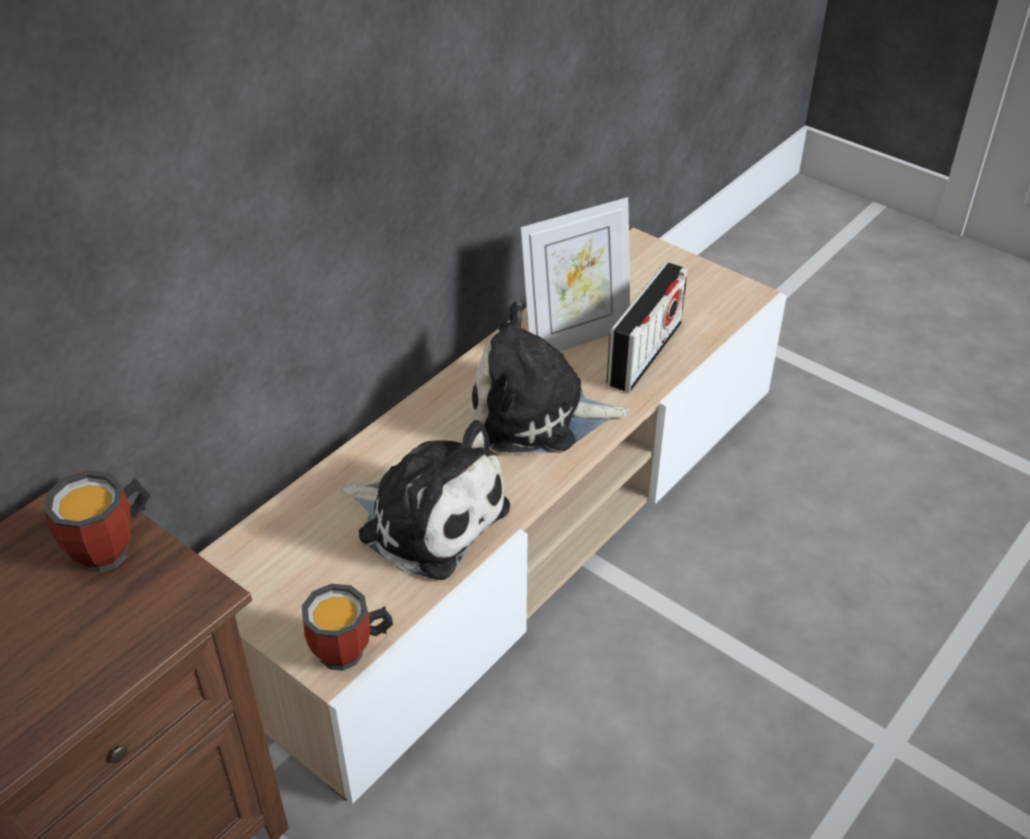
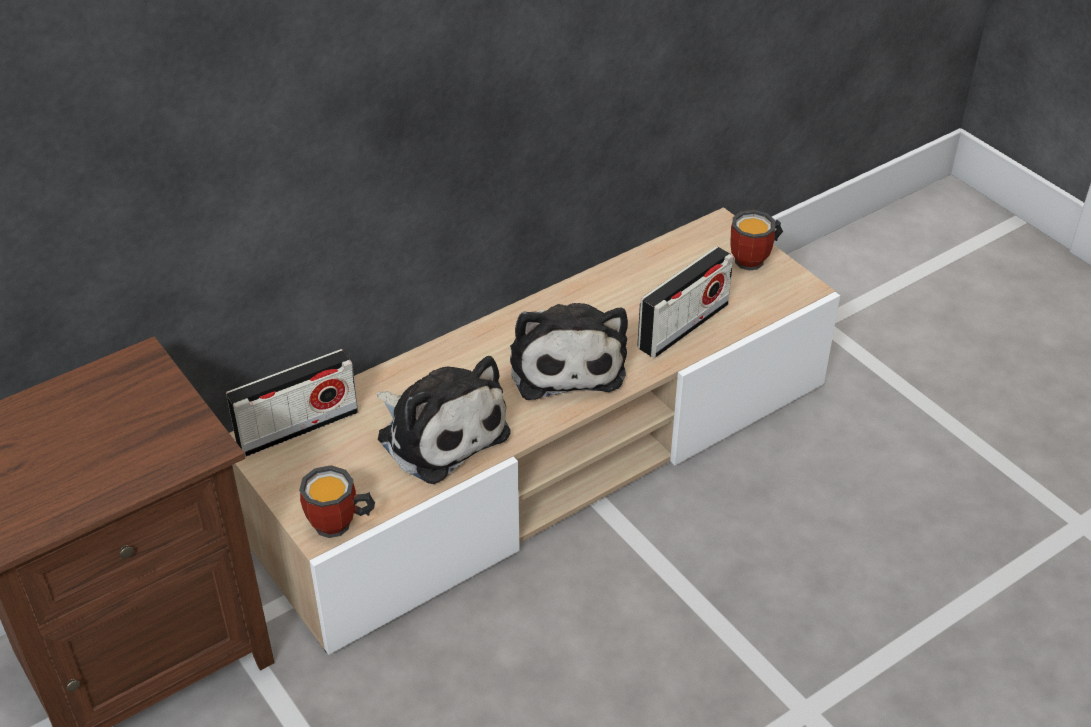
camera: 15 degrees right, 0 degrees up
(114, 549) = (157, 401): mug -> mug (755, 260)
(260, 545) = (297, 427): none -> radio
(536, 414) = (565, 362): plush toy -> plush toy turned 120 degrees counterclockwise
(576, 337) = (627, 300): picture frame -> none

